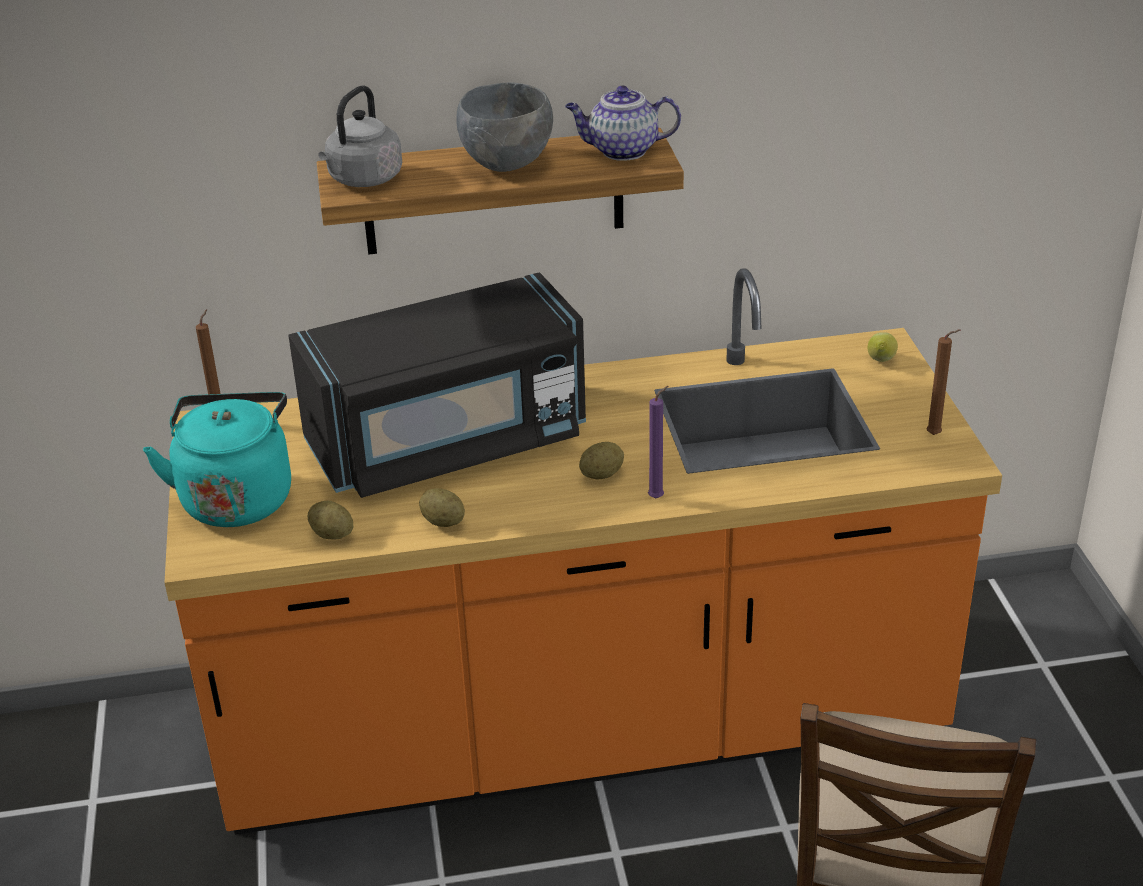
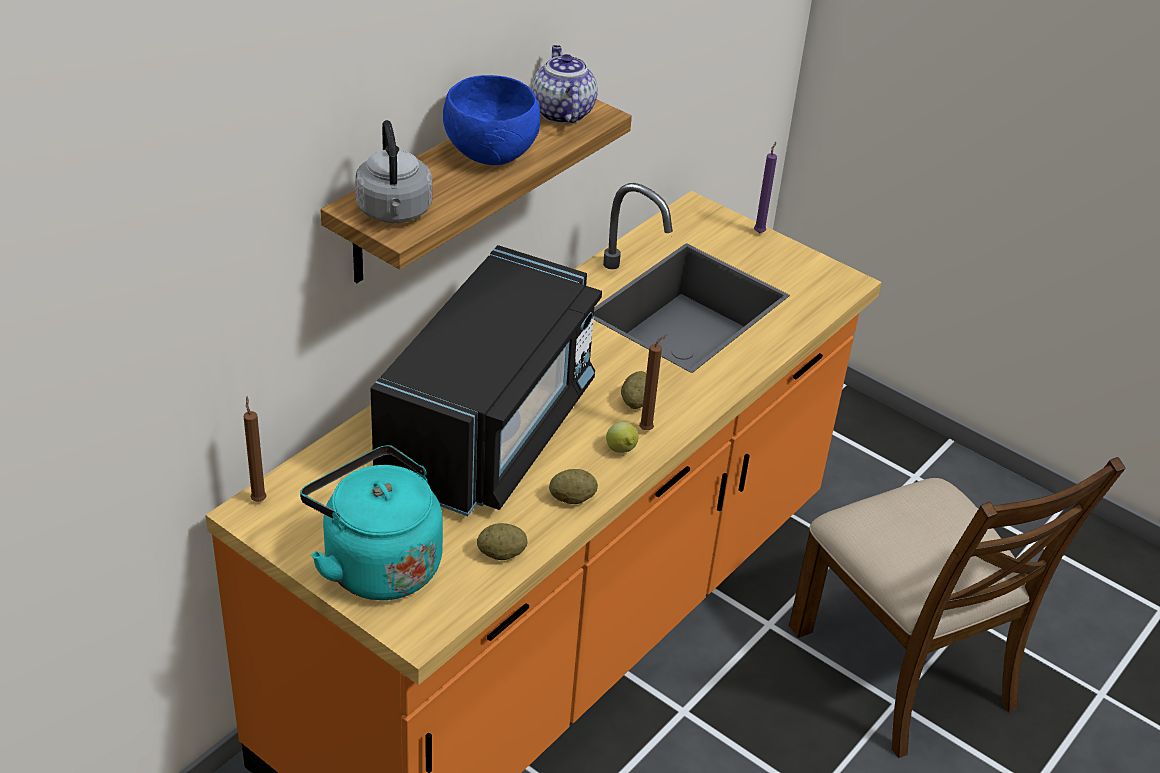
camera: 45 degrees left, 5 degrees up
(507, 163) = (490, 154): grey bowl -> blue bowl
(621, 151) = (561, 112): teapot -> teapot turned 120 degrees clockwise
(658, 497) = (697, 401): purple candle -> purple candle (760, 232)
(880, 361) = (710, 224): lemon -> lemon (622, 451)
(936, 435) = (810, 269): brown candle -> brown candle (648, 429)

